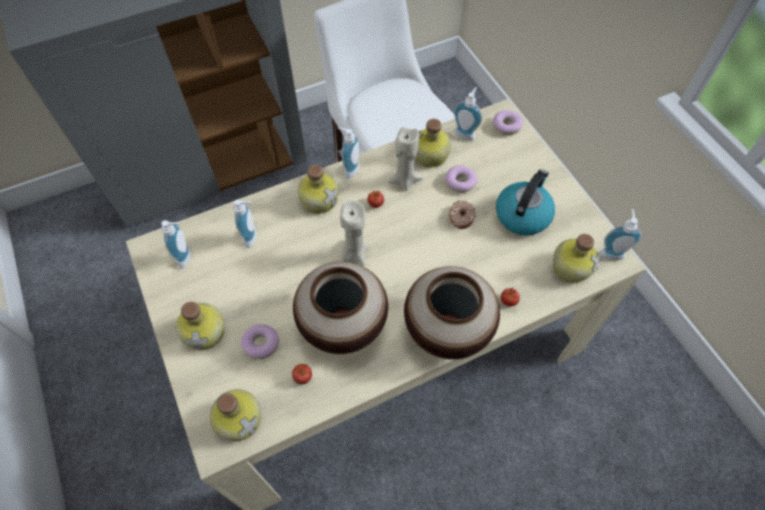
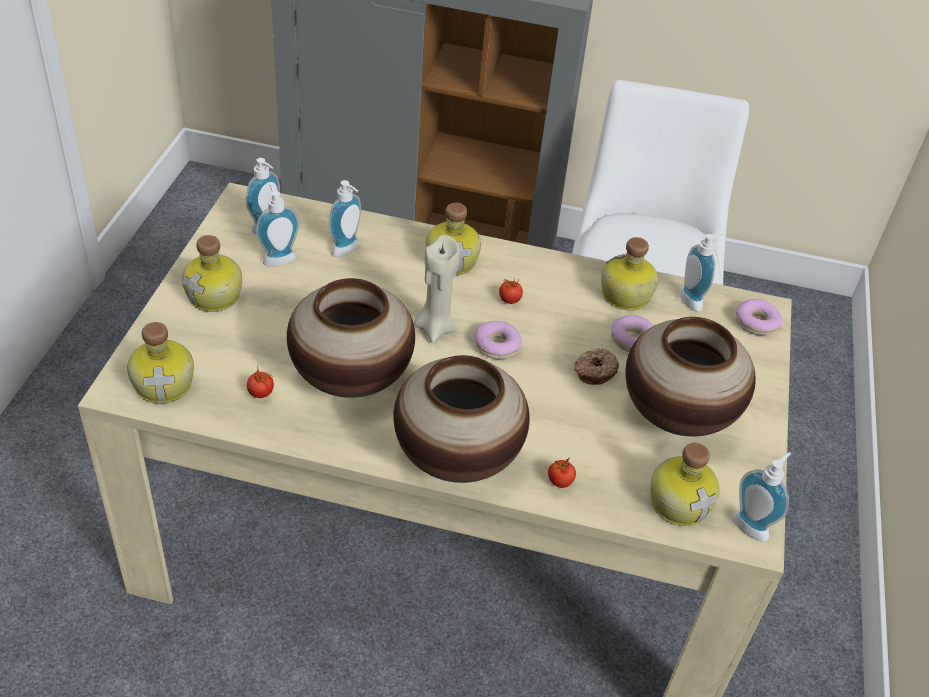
camera: 35 degrees right, 15 degrees down
(261, 343) = (254, 339): donut -> donut (497, 345)
(349, 169) = (515, 254): soap dispenser -> soap dispenser (278, 257)
(404, 180) = (567, 299): beige candle -> none
(522, 214) = (676, 415): kettle -> vase

